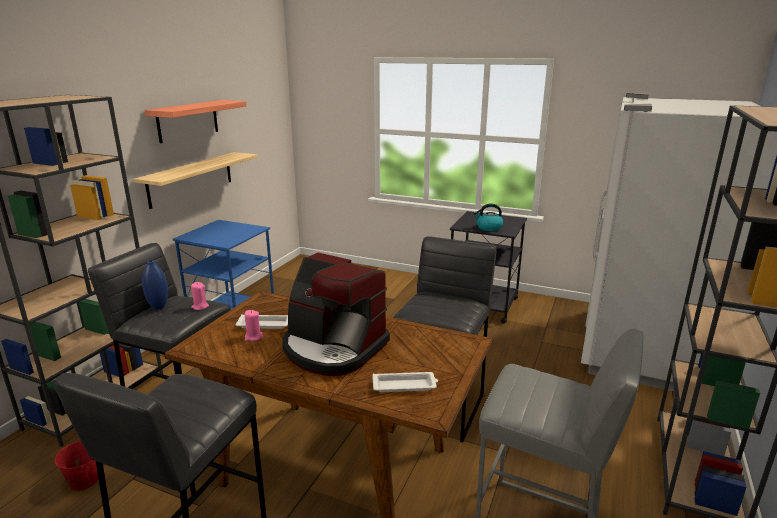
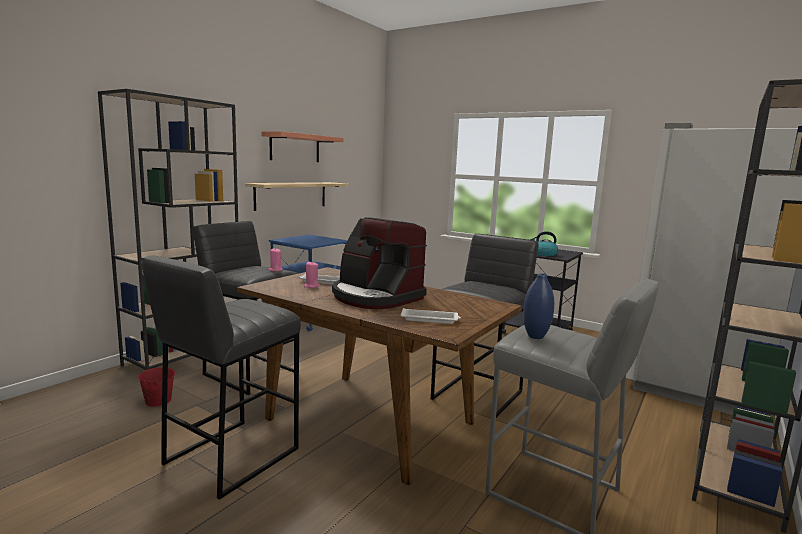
camera: 10 degrees right, 10 degrees down
(159, 307) = (243, 268): blue vase -> blue vase (535, 336)

